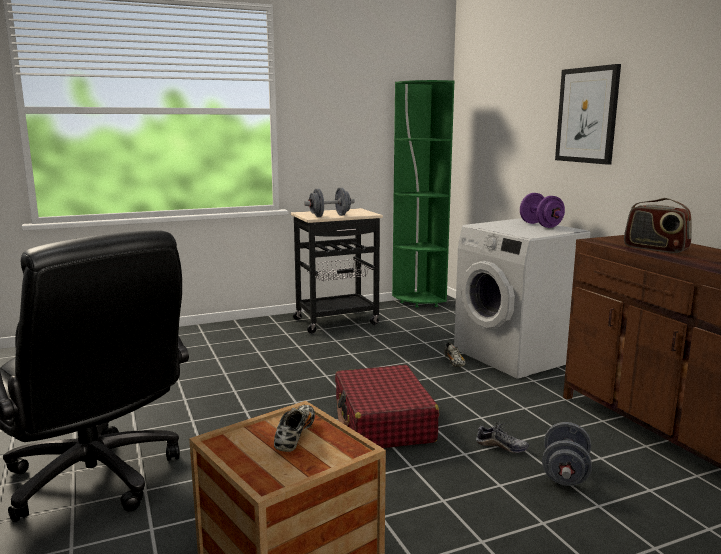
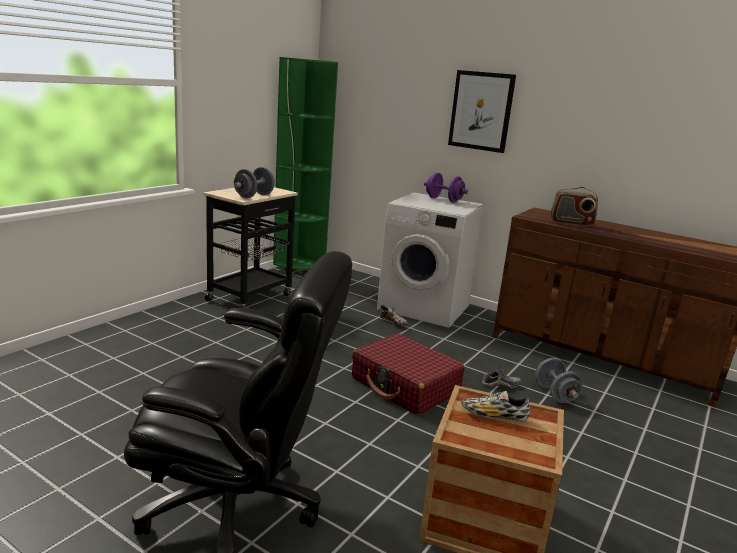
camera: 35 degrees left, 5 degrees up
(295, 436) = (493, 416): shoe -> shoe turned 60 degrees counterclockwise

